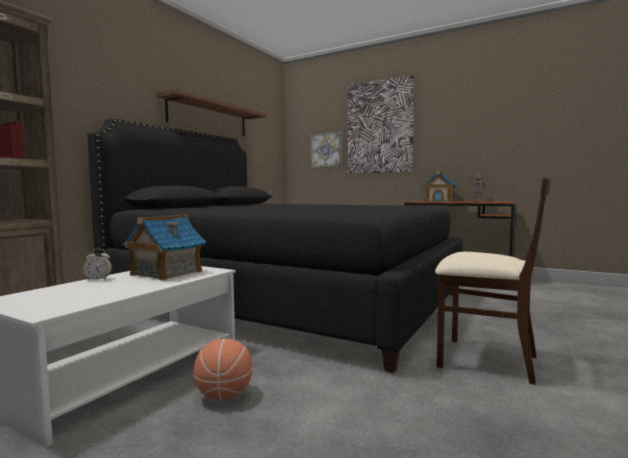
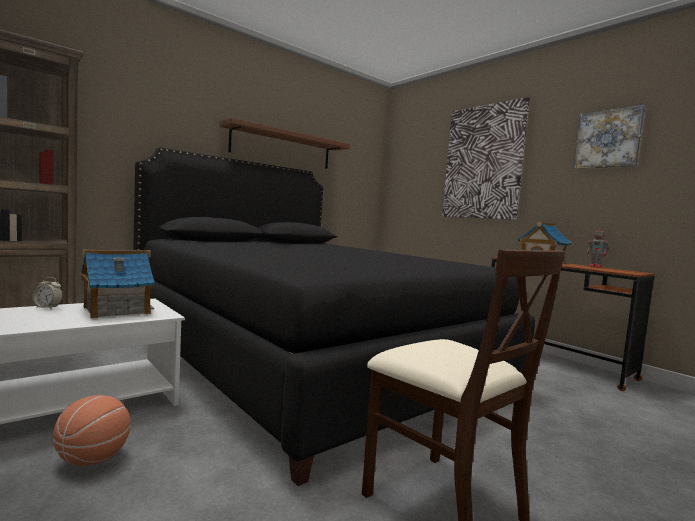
camera: 20 degrees right, 0 degrees up
(326, 150) = (423, 188): picture -> picture (608, 139)

